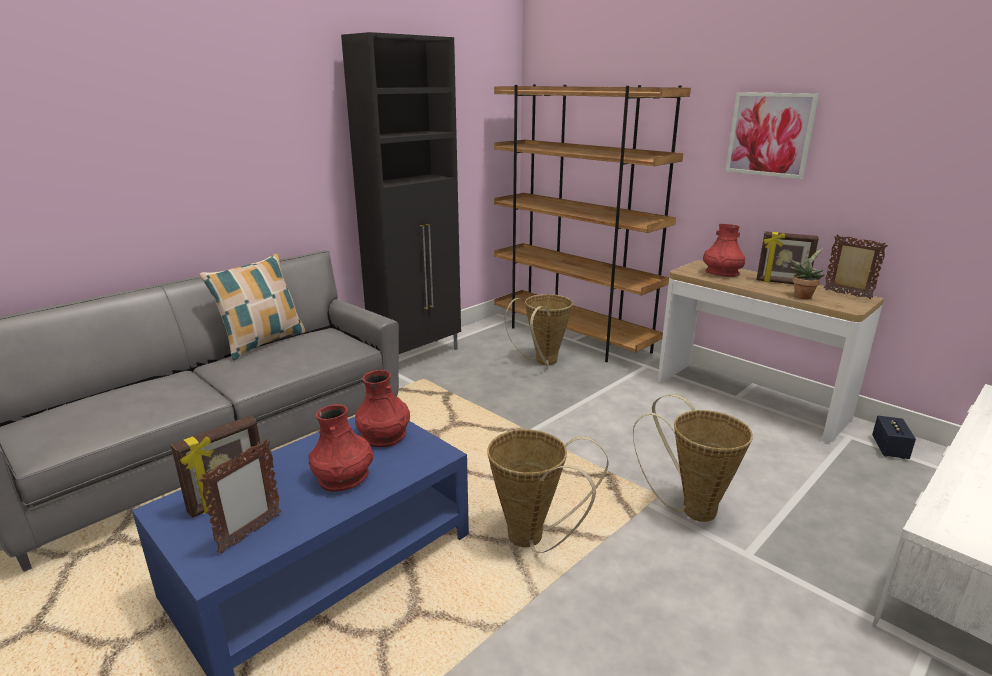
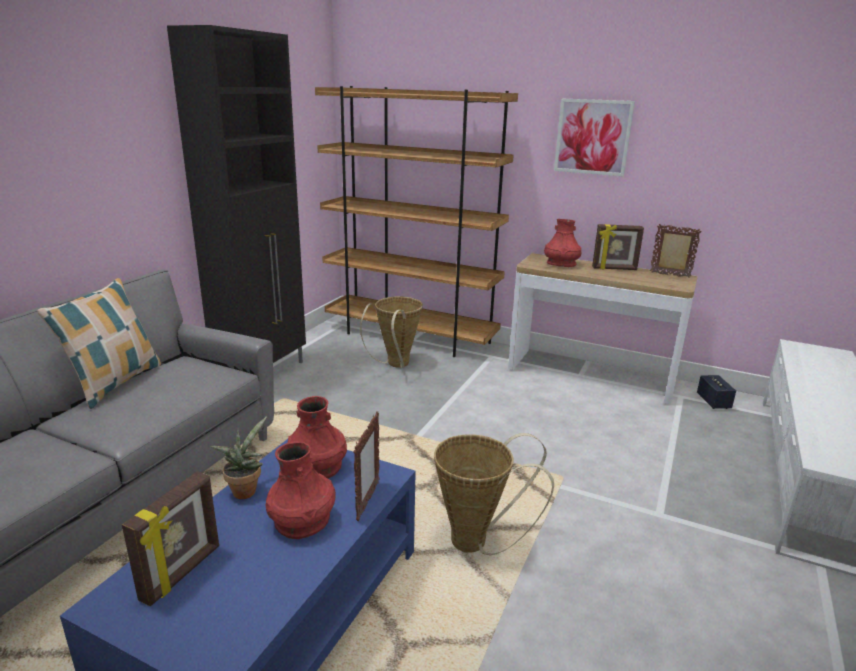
camera: 20 degrees left, 0 degrees up
(250, 534) = (235, 608): picture frame -> picture frame (367, 501)
(690, 508) = (595, 483): basket -> none
(802, 296) = (638, 279): potted plant -> potted plant (245, 490)

